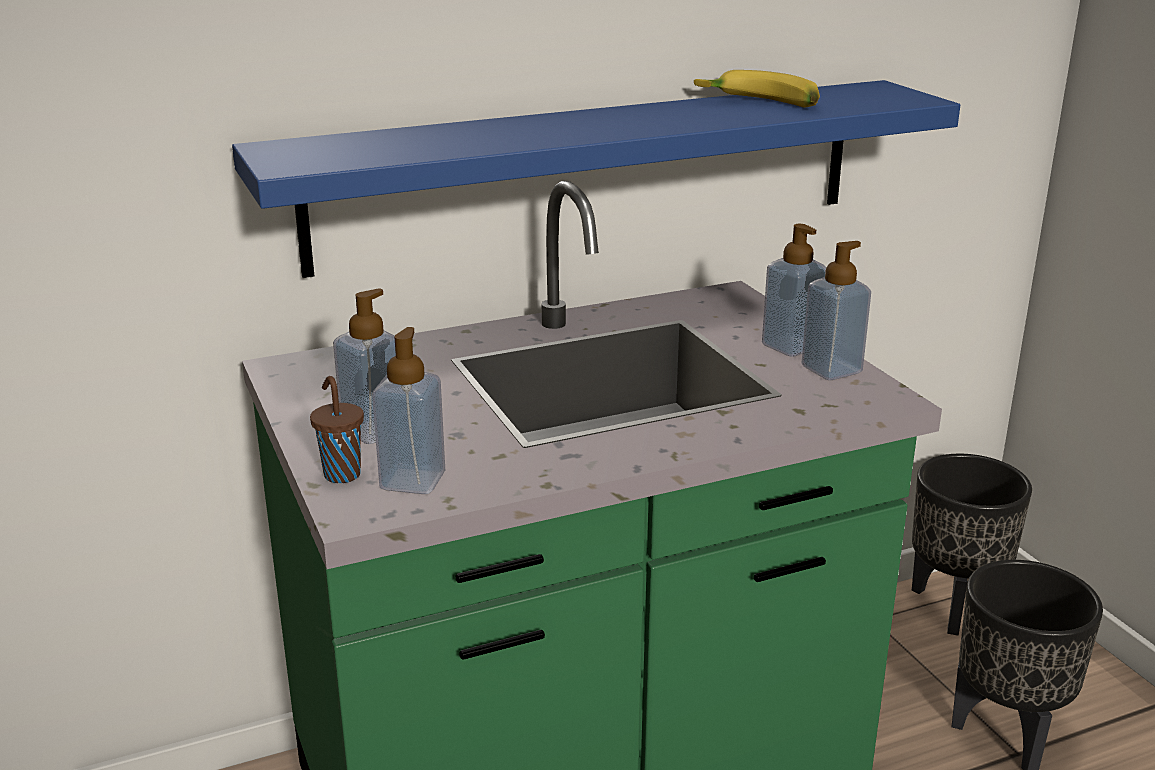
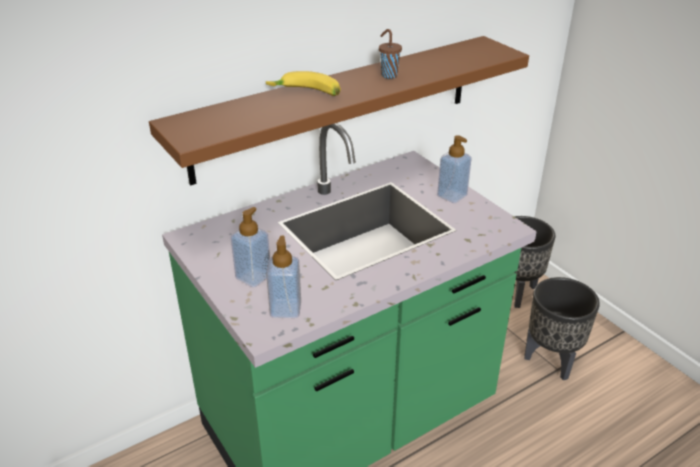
camera: 10 degrees left, 10 degrees up
(341, 474) = (246, 309): brown cup -> brown cup (388, 75)
(591, 173) = (337, 106): blue shelf -> brown shelf
(760, 104) = (426, 63): banana -> banana (306, 94)
(831, 369) = (476, 210): soap dispenser -> none

